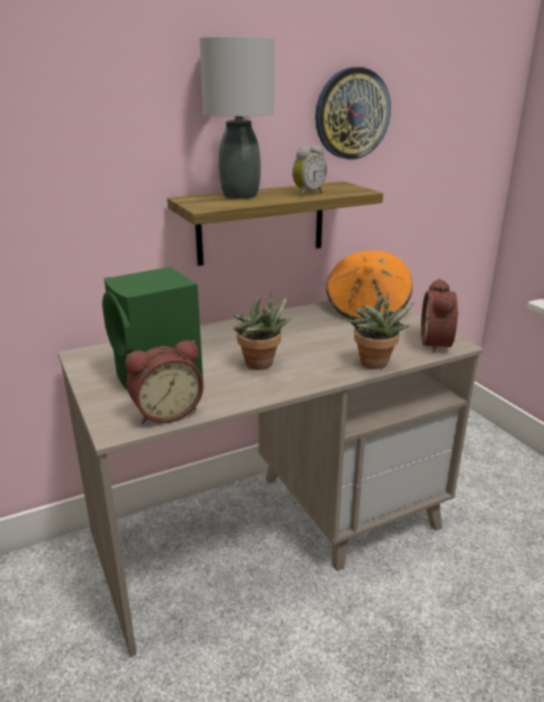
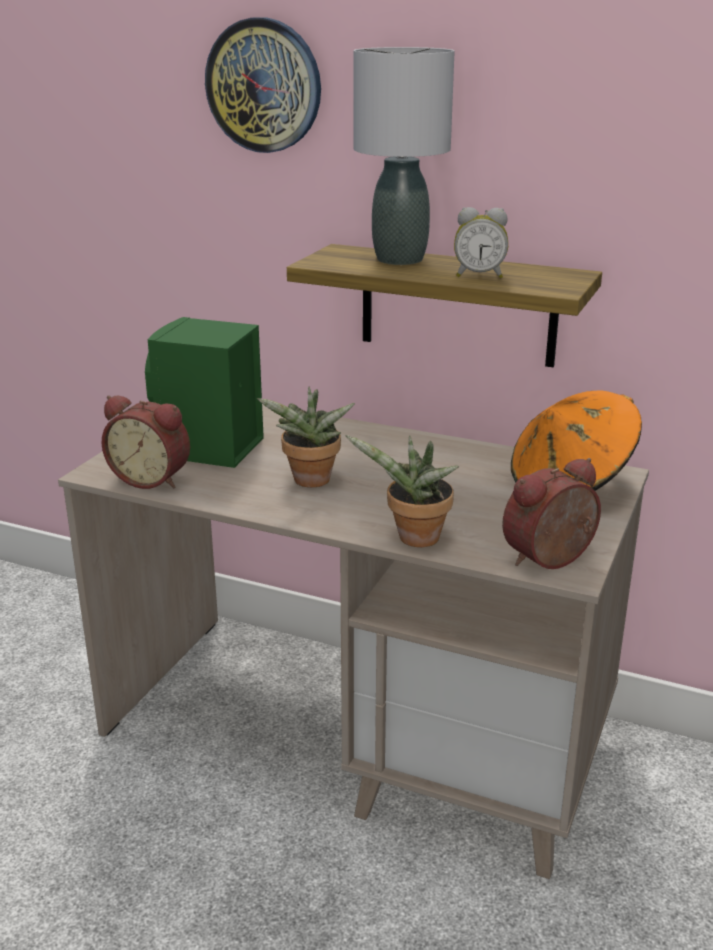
camera: 50 degrees right, 0 degrees up
(352, 114) = (624, 167): wall clock -> wall clock (264, 86)

